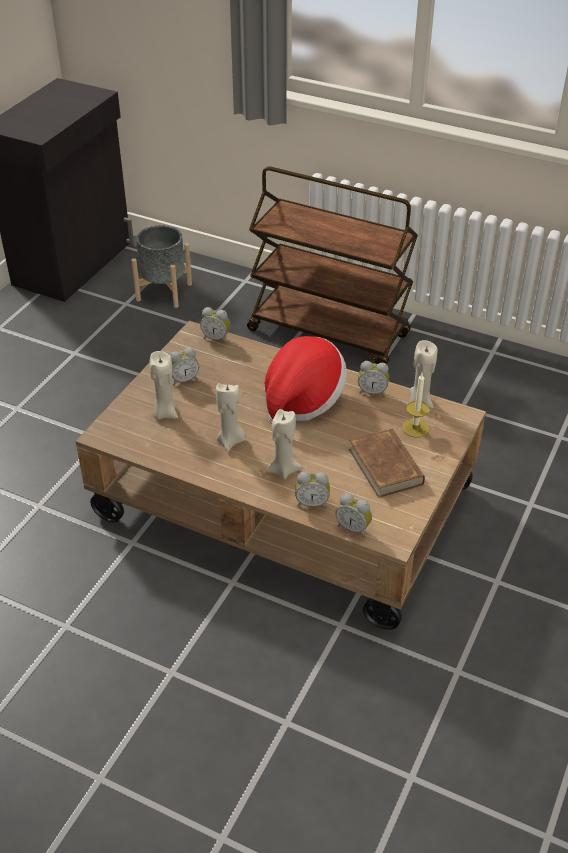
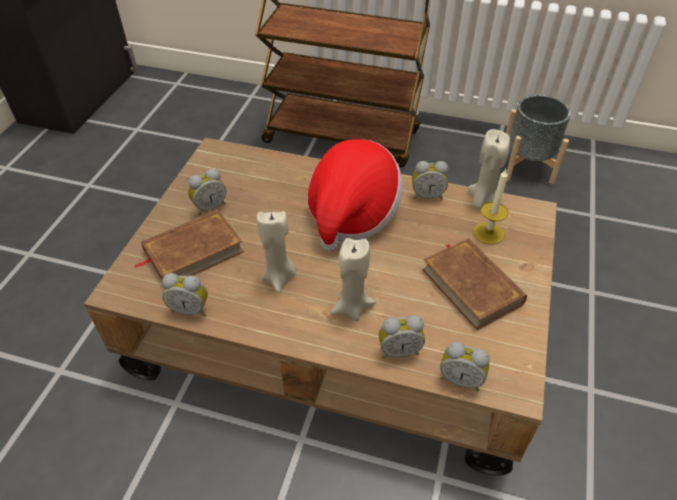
camera: 10 degrees left, 5 degrees up
(164, 291) = (174, 114): grey planter -> grey planter (526, 167)
(164, 413) = (193, 251): beige candle -> brown book
(216, 338) = (239, 154): alarm clock -> alarm clock (190, 309)

